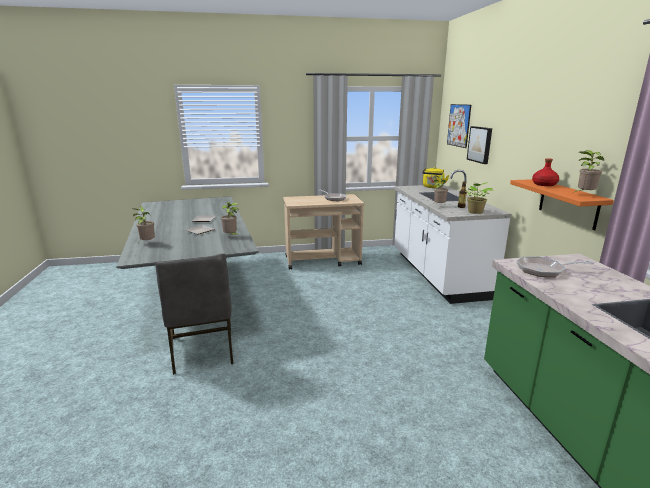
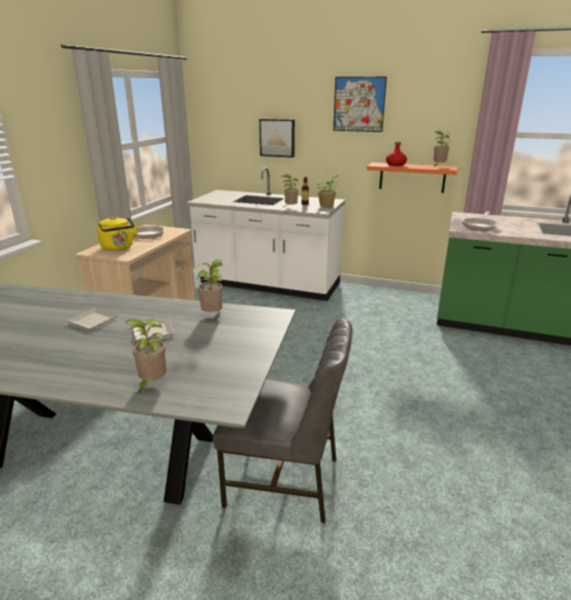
camera: 60 degrees left, 5 degrees up
(432, 187) = (221, 194): yellow kettle -> yellow kettle (118, 248)
(458, 125) = (230, 119): picture -> picture (359, 104)

